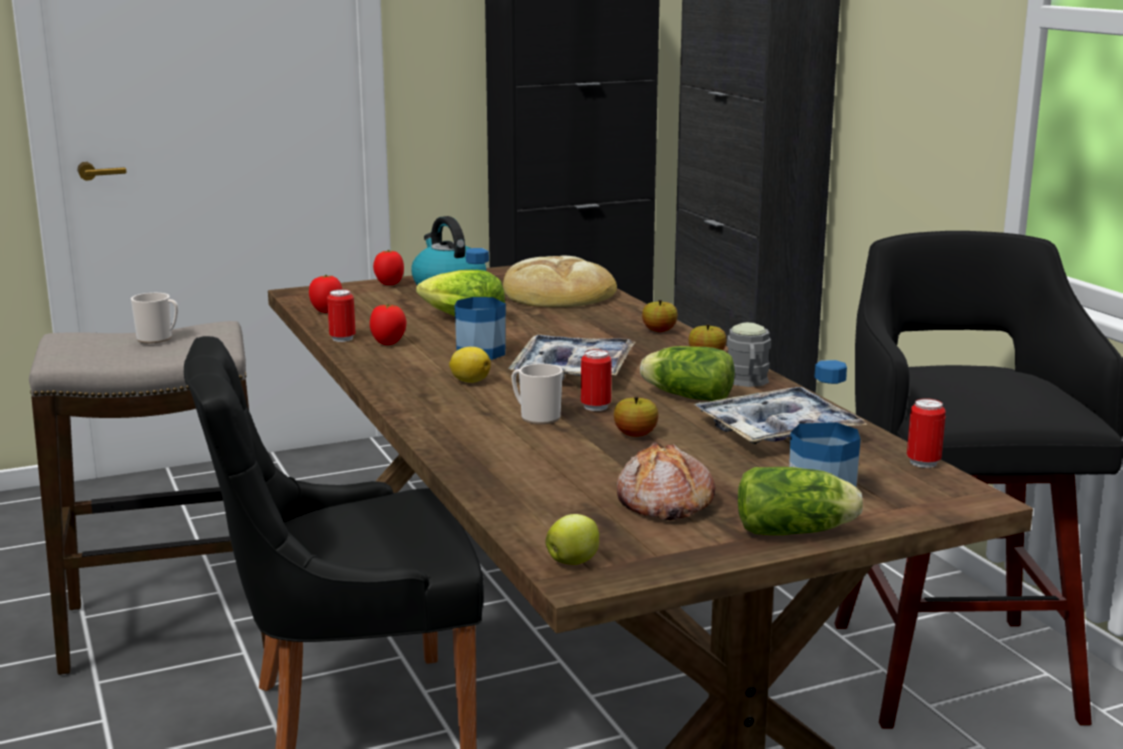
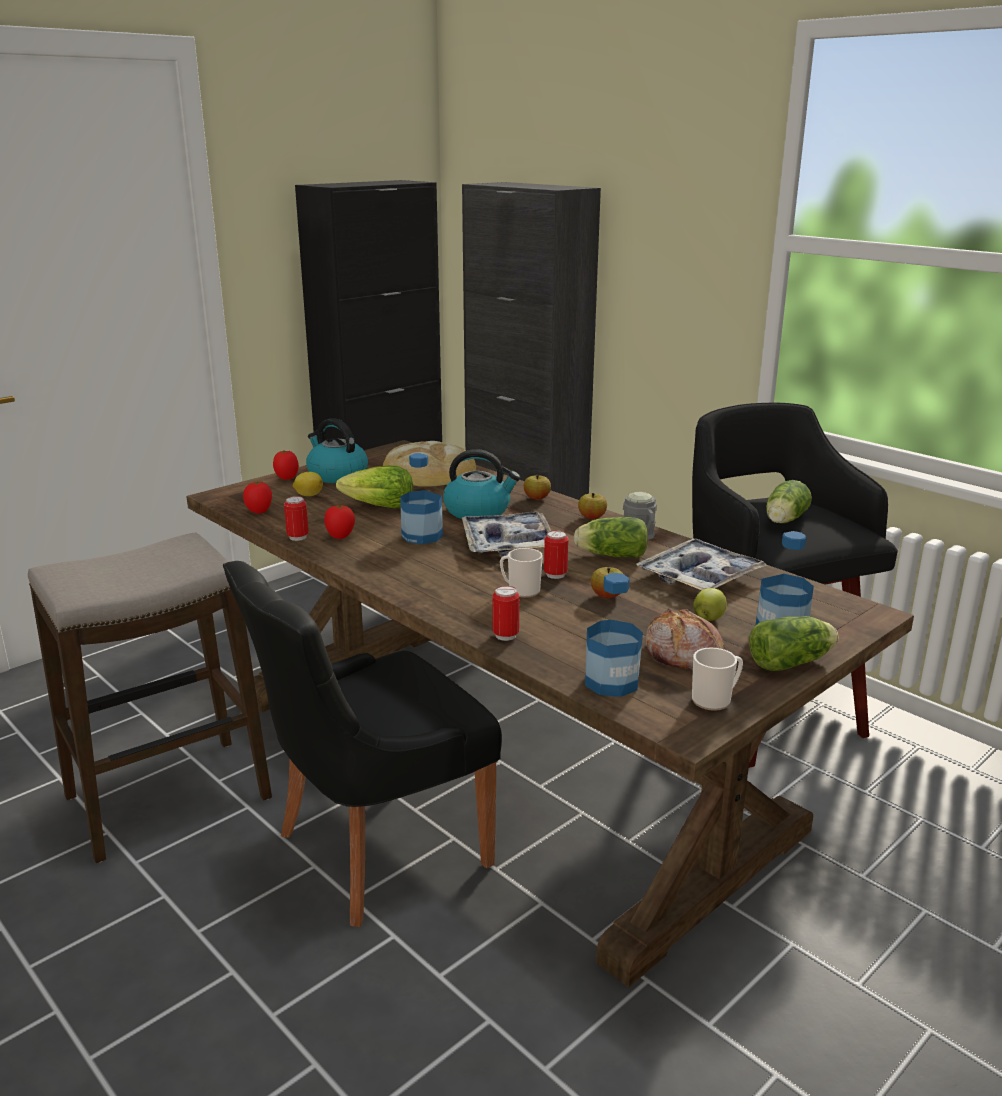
camera: 20 degrees left, 5 degrees up
(158, 338) = (143, 560): mug -> mug (715, 699)
(469, 381) = (438, 564): lemon -> lemon (308, 495)
(544, 516) = (611, 682): none -> bottle
(573, 336) = (478, 511): none -> kettle
(574, 562) = (671, 720): apple -> apple (708, 619)
(923, 462) = (816, 589): can -> can (505, 635)
(968, 388) = (783, 521): none -> lettuce

